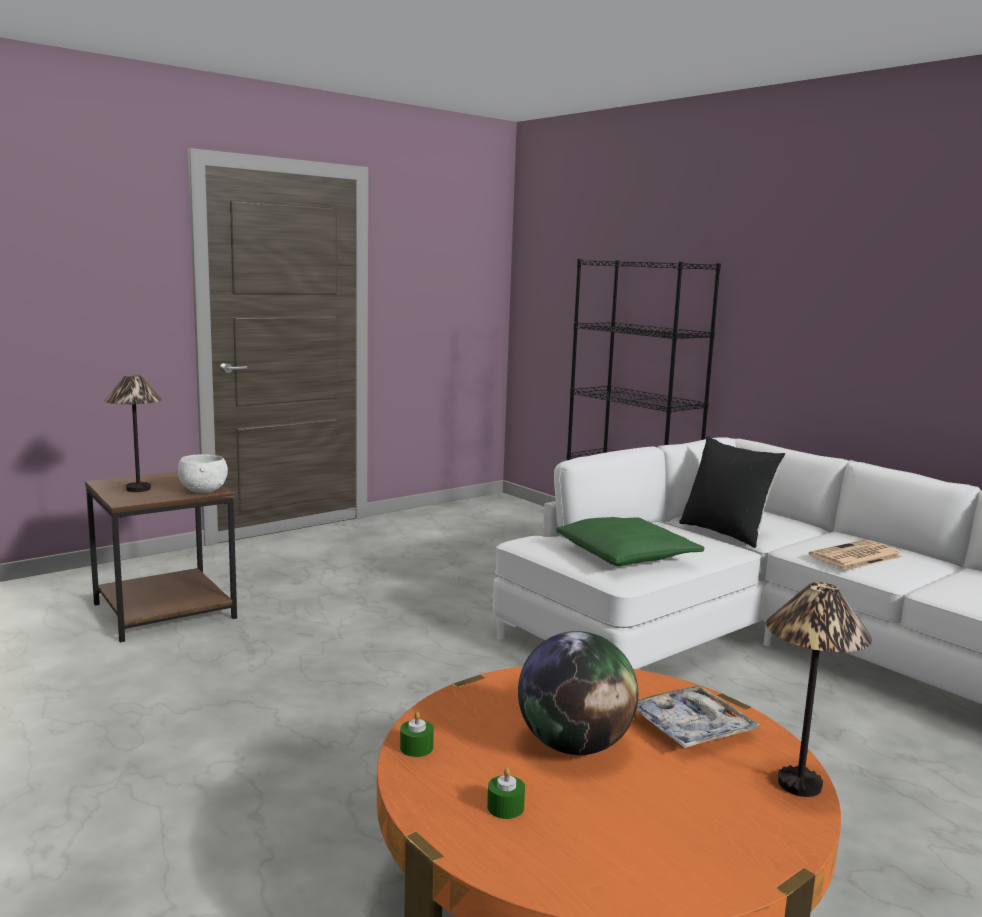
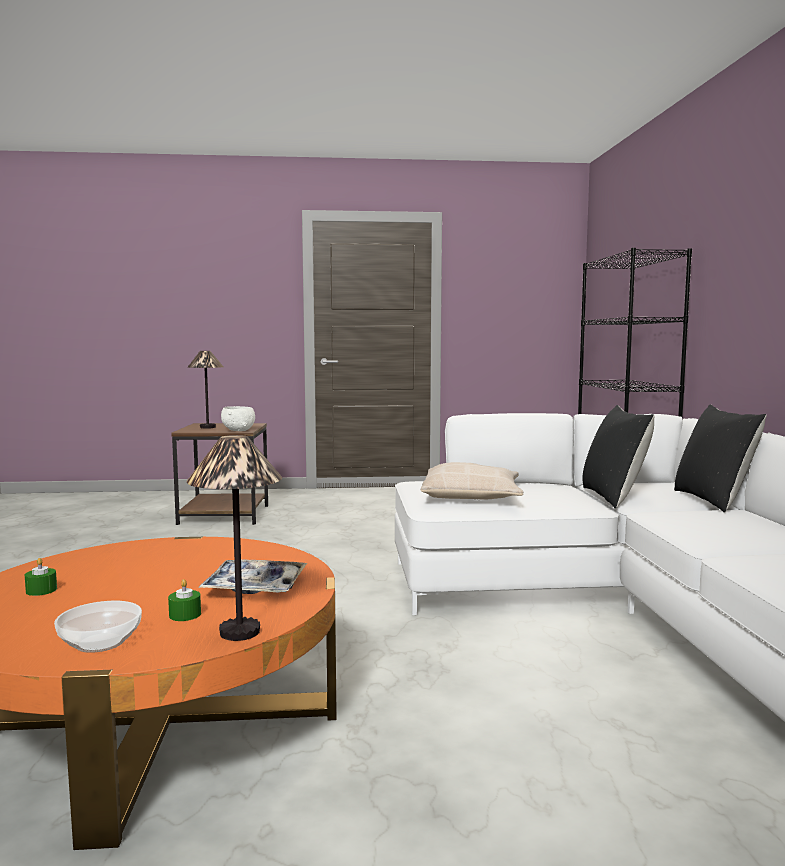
camera: 35 degrees right, 5 degrees down
(416, 748) = (75, 557): green candle -> green candle (185, 615)
(574, 746) = (157, 576): globe -> none
(627, 555) = (472, 496): green pillow -> beige pillow
(728, 846) = (99, 643): none -> bowl
(803, 524) = (713, 500): none -> black pillow
(855, 556) = (706, 524): newspaper -> none

